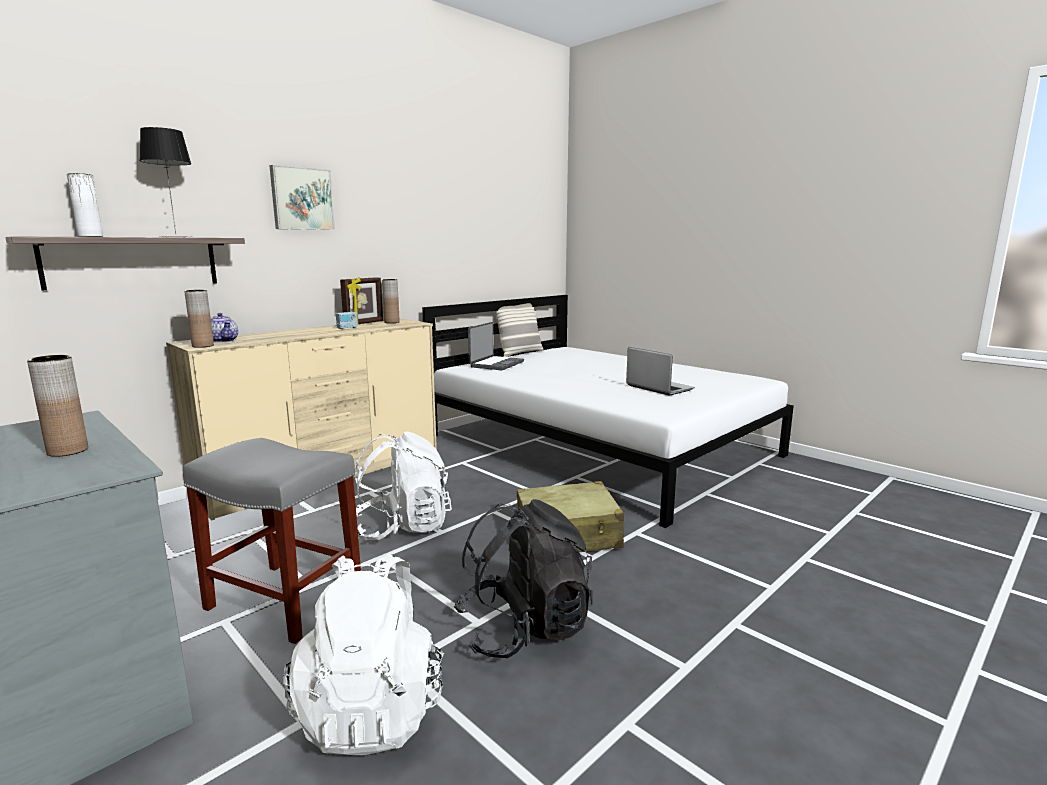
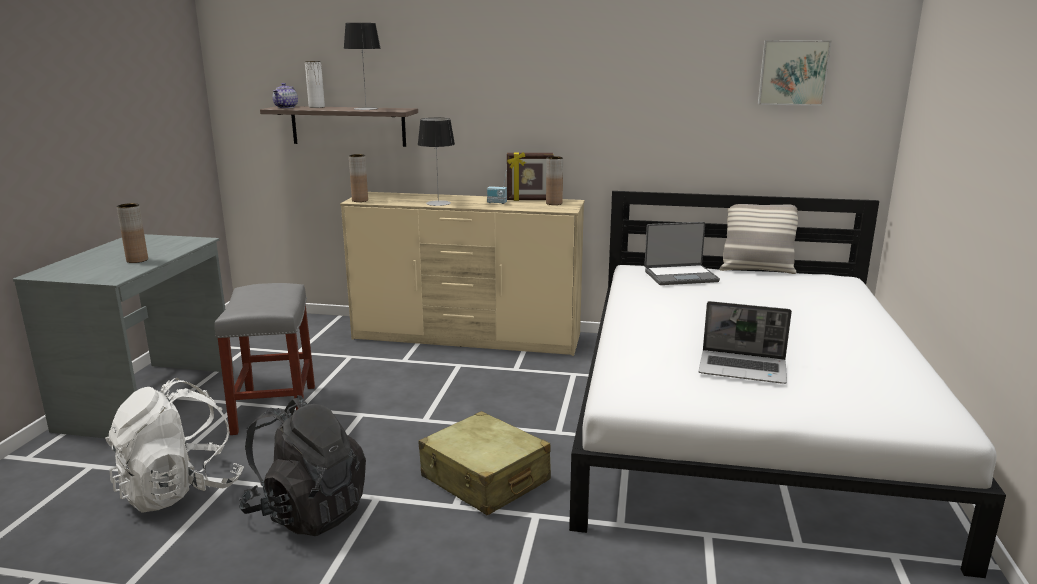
camera: 55 degrees right, 5 degrees up
(224, 341) = (385, 198): teapot -> teapot (286, 107)
(297, 335) = (438, 203): none -> table lamp
(302, 199) = (486, 71): picture -> picture (792, 72)
(402, 528) = (413, 402): white backpack -> none
(658, 388) = (743, 369): laptop -> laptop turned 90 degrees clockwise

